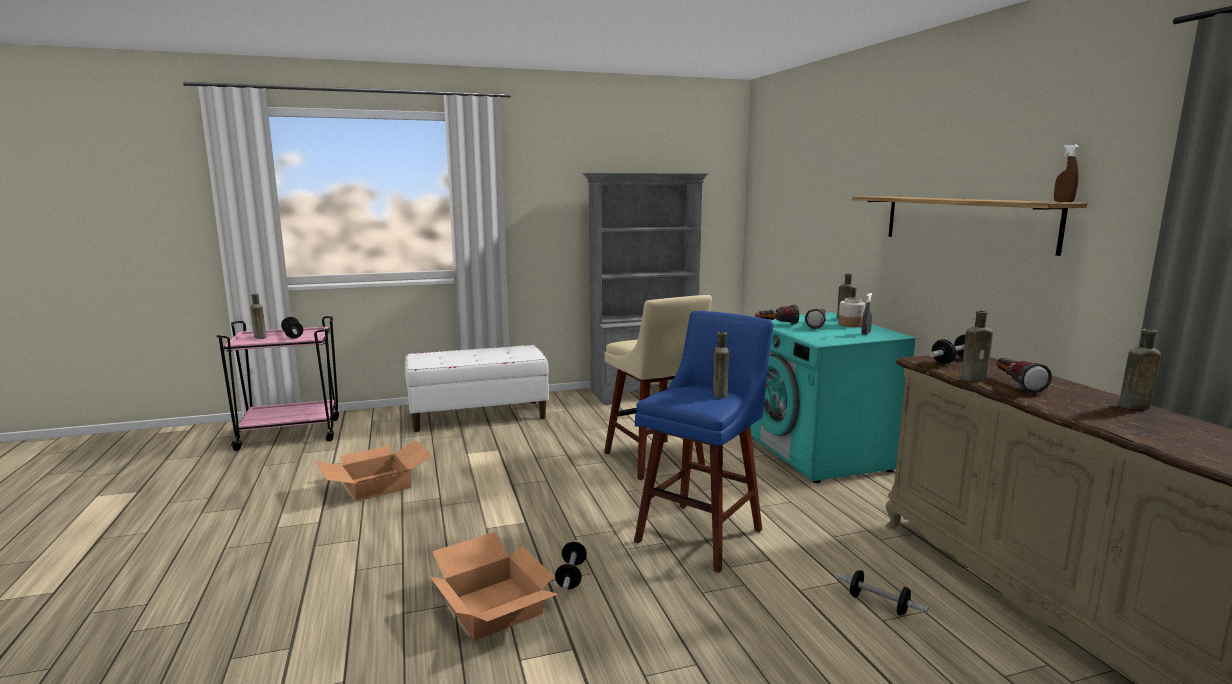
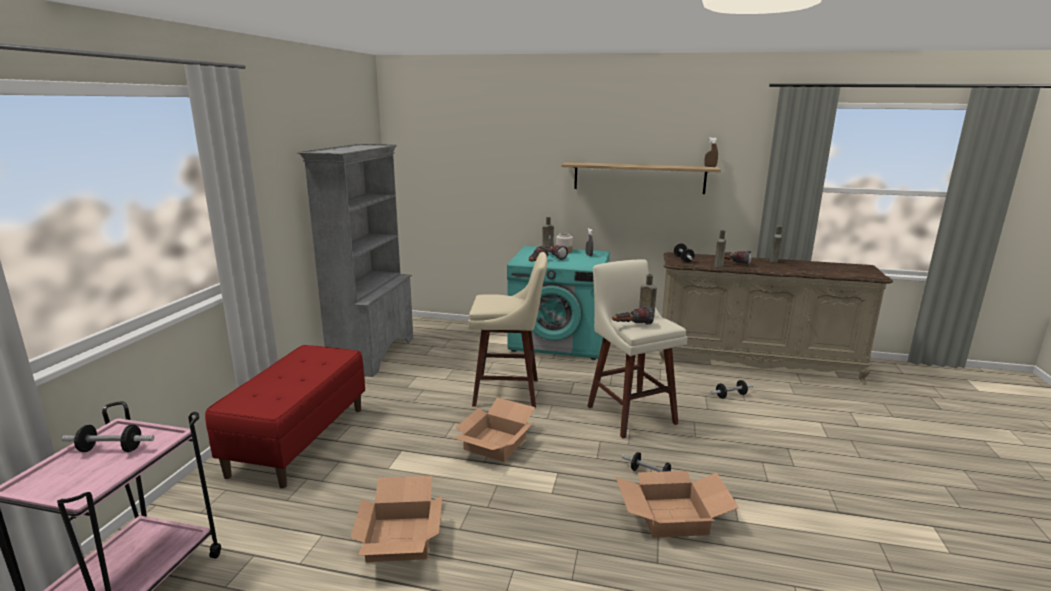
camera: 60 degrees left, 5 degrees up
(260, 337) = (63, 477): brown bottle -> none
(478, 415) = (299, 440): white bench -> red bench
(549, 480) = (494, 443): none -> cardboard box
(671, 393) = (631, 325): none -> flashlight
(701, 535) = (630, 414): blue stool -> beige stool

